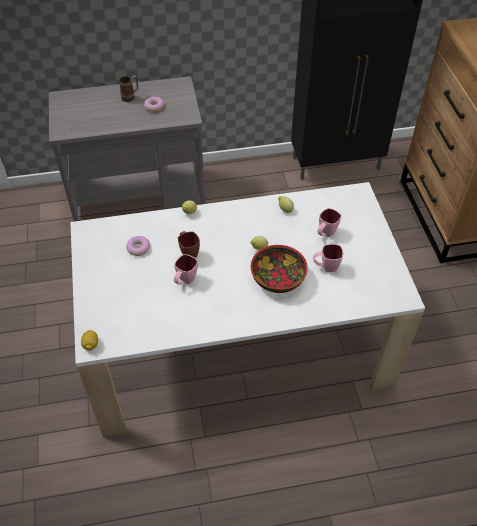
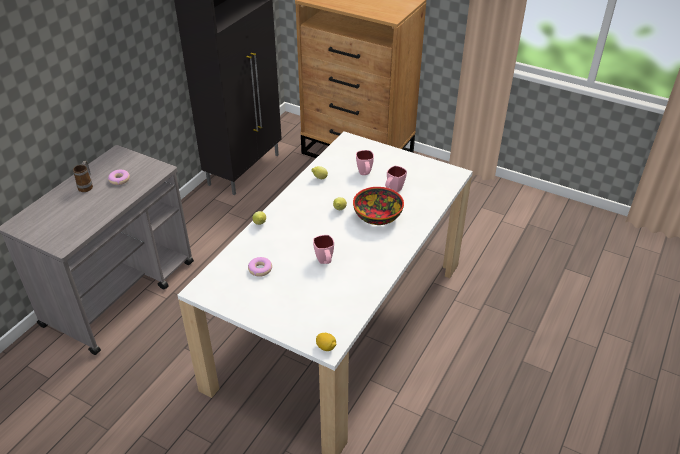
camera: 50 degrees left, 10 degrees down
(188, 252) = (299, 245): brown mug -> none

